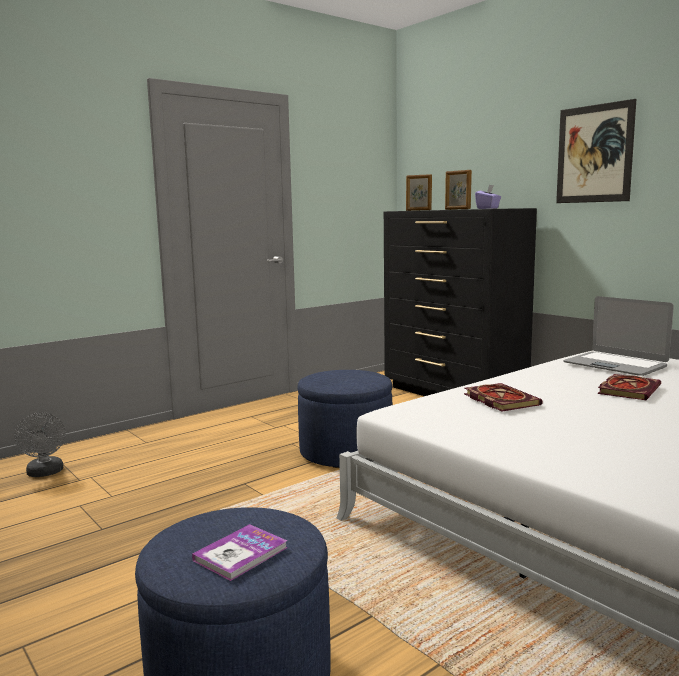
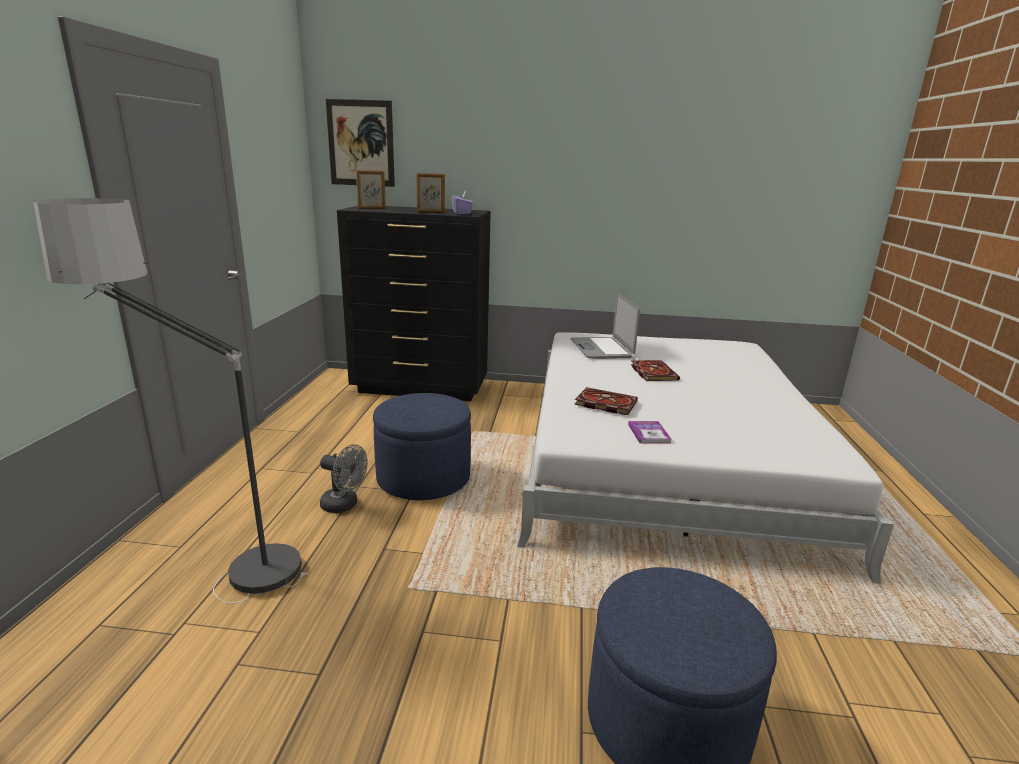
camera: 45 degrees left, 10 degrees up
(45, 473) = (99, 650): grey fan -> grey fan (344, 505)
(143, 457) = (213, 568): none -> floor lamp
(241, 554) = (710, 623): book -> book (649, 433)
(594, 154) = (543, 166): picture -> picture (361, 143)
(615, 365) = (601, 349): laptop -> laptop turned 75 degrees clockwise

